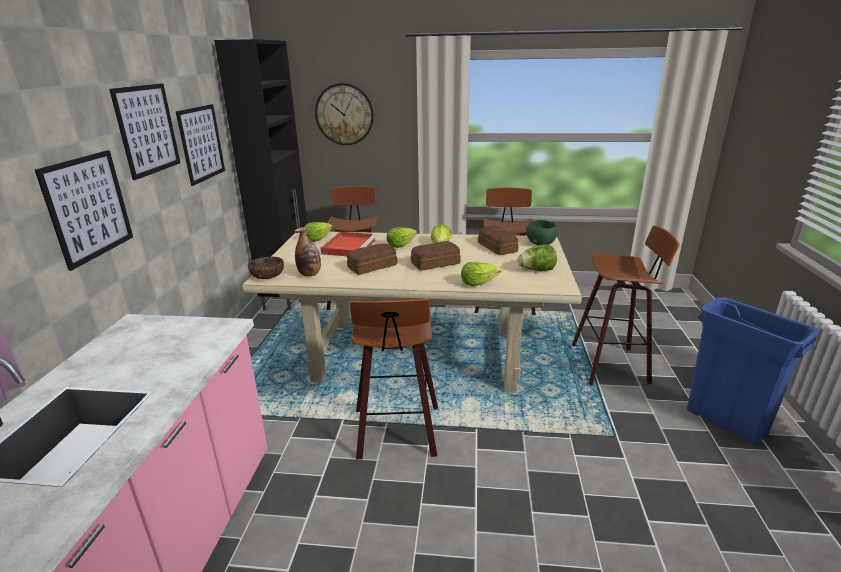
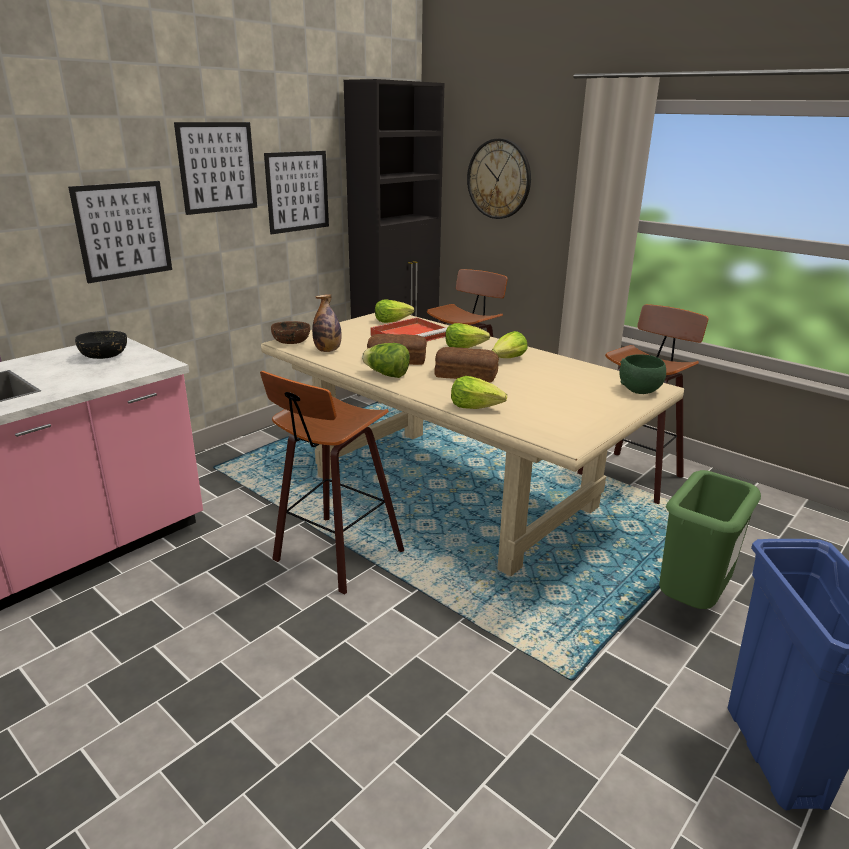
camera: 35 degrees right, 0 degrees up
(152, 337) = (105, 356): none -> black bowl
(497, 247) = (571, 379): bread -> none
(536, 270) = (572, 416): lettuce -> lettuce (386, 375)
(612, 364) = (691, 603): stool -> green trash can

